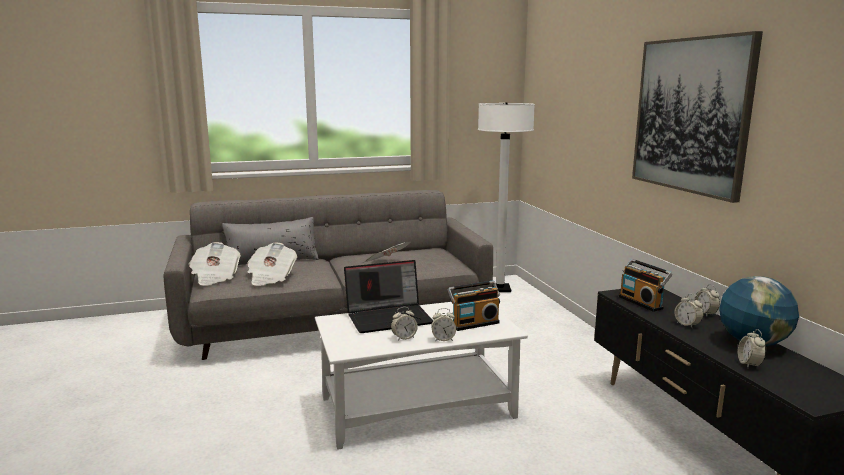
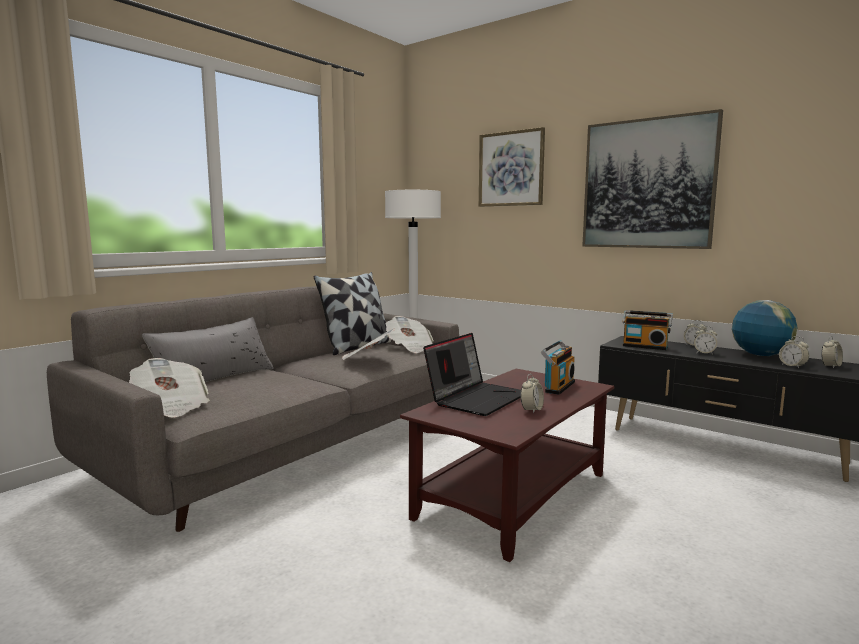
camera: 35 degrees left, 5 degrees down
(271, 277) = (254, 393): newspaper -> newspaper (410, 347)
(409, 250) = (356, 347): none -> pillow
(418, 407) = (513, 494): white coffee table -> brown coffee table
(443, 339) = (565, 403): alarm clock -> alarm clock (830, 366)
(590, 84) = (511, 169): none -> picture

